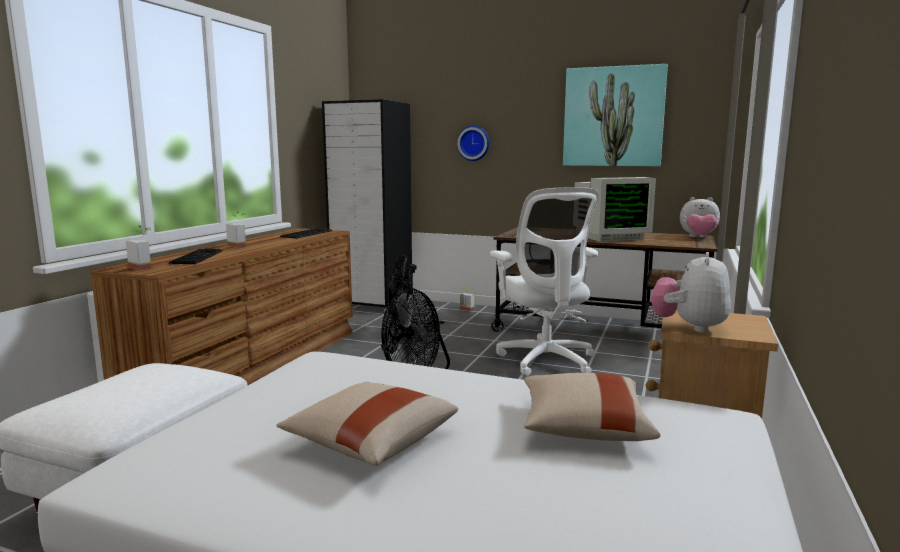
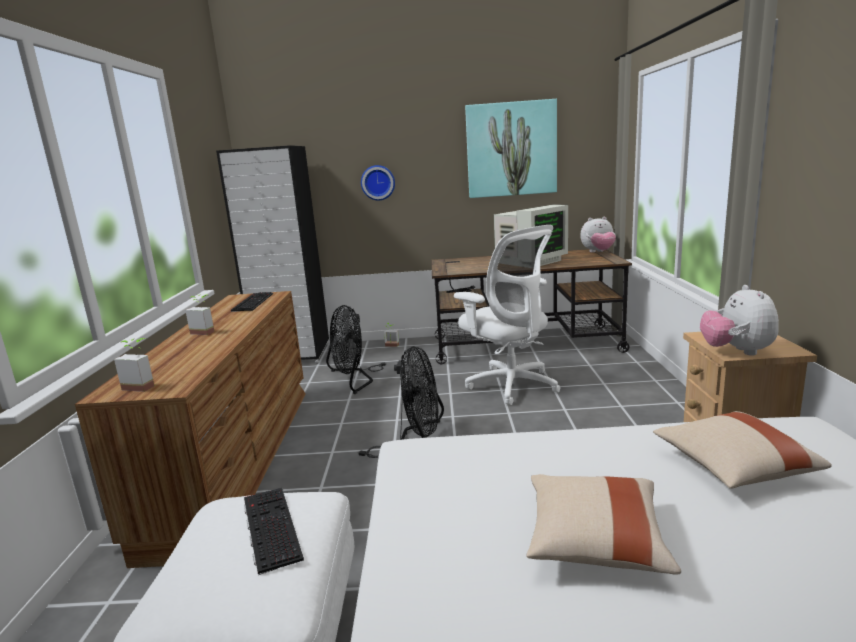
camera: 20 degrees left, 5 degrees up
(196, 257) = (182, 358): keyboard -> keyboard (269, 527)

